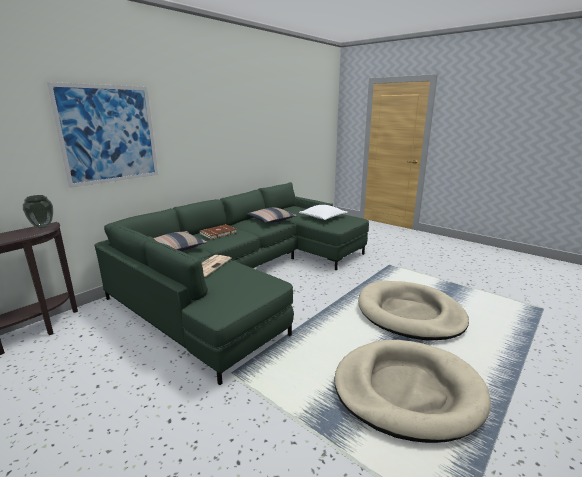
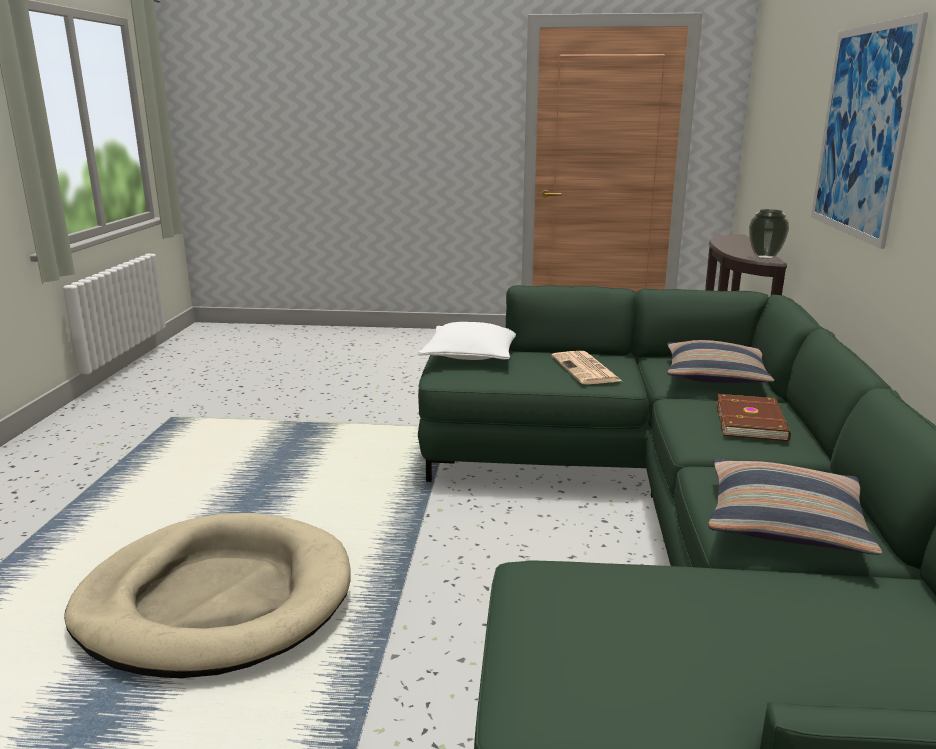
camera: 145 degrees right, 0 degrees up
(323, 217) = (683, 637): white pillow -> white pillow (470, 355)
(407, 391) = (218, 474): beige dog bed -> none

